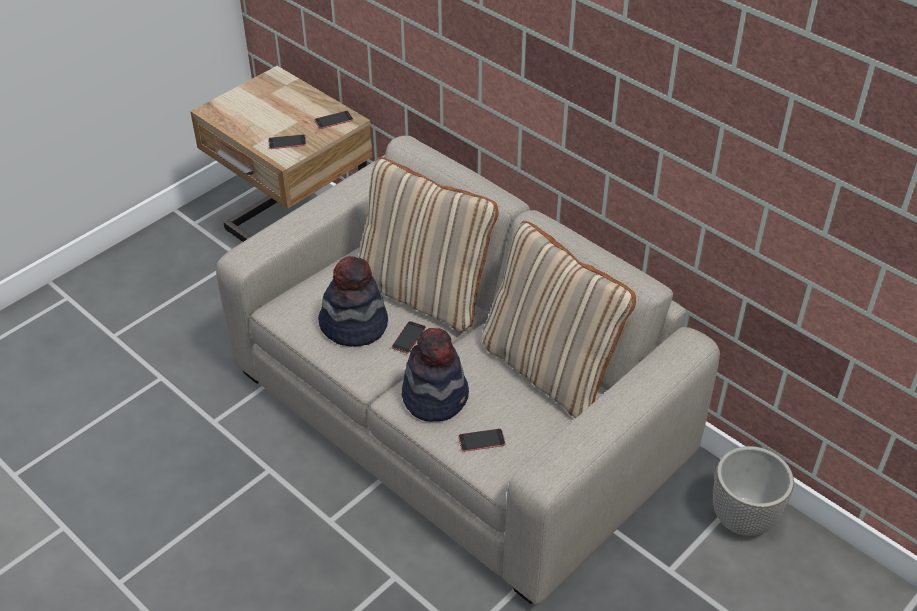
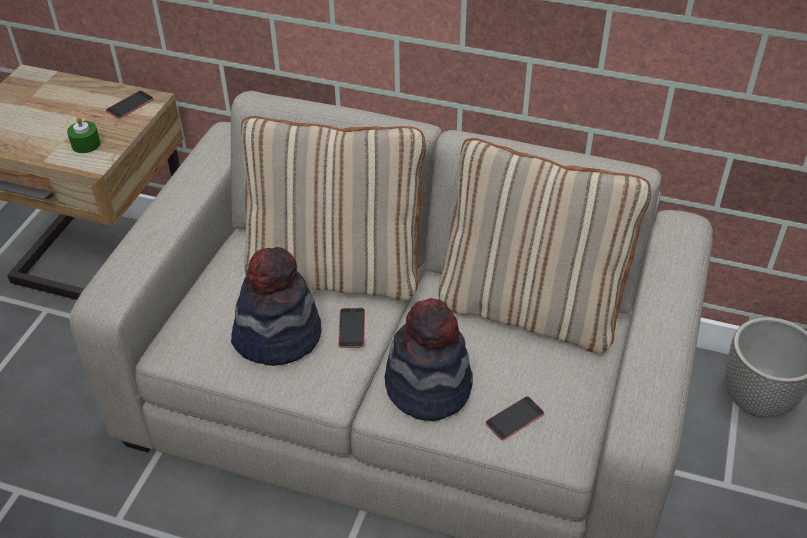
camera: 25 degrees left, 0 degrees up
(287, 142) = (86, 144): phone -> green candle

